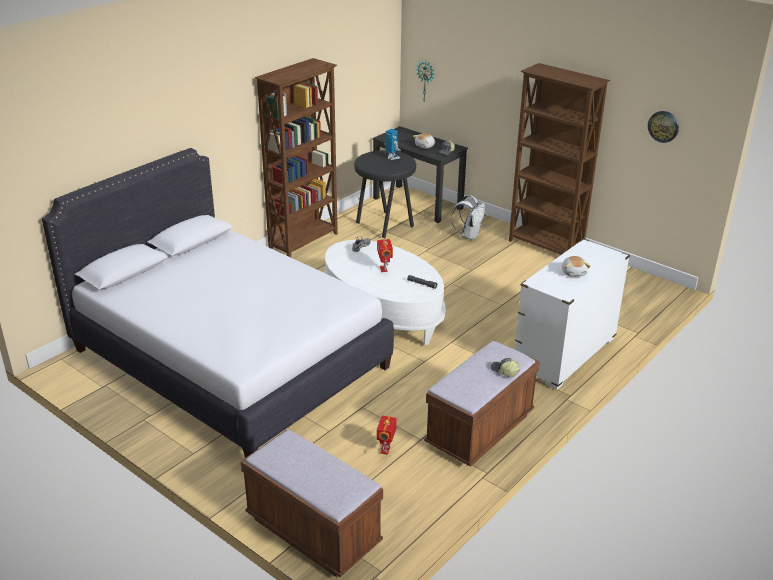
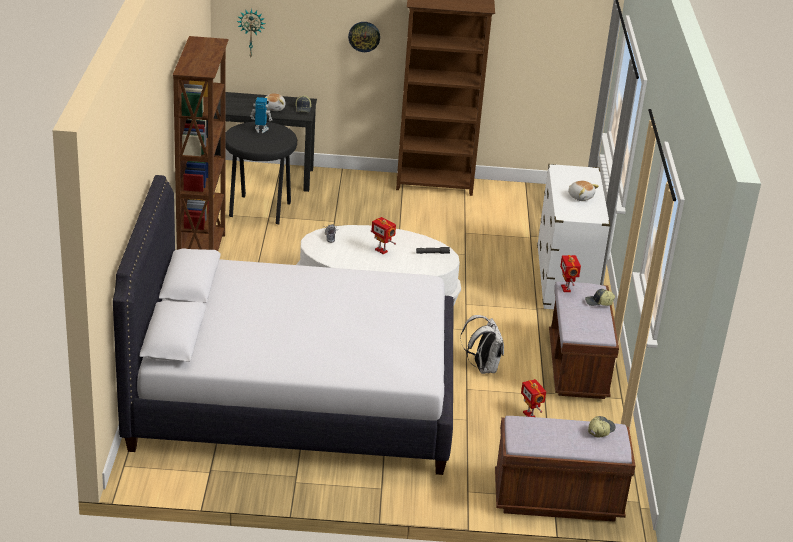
camera: 40 degrees left, 0 degrees up
(346, 478) = (600, 430): none -> cap
(469, 236) = (354, 196): white backpack -> white backpack (482, 367)
(490, 349) = (566, 289): none -> toy robot
(663, 126) = (552, 36): wall clock -> wall clock (364, 36)

